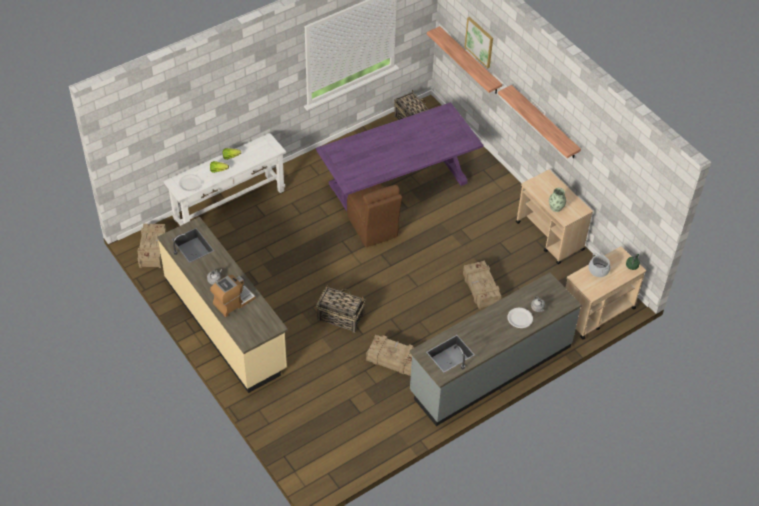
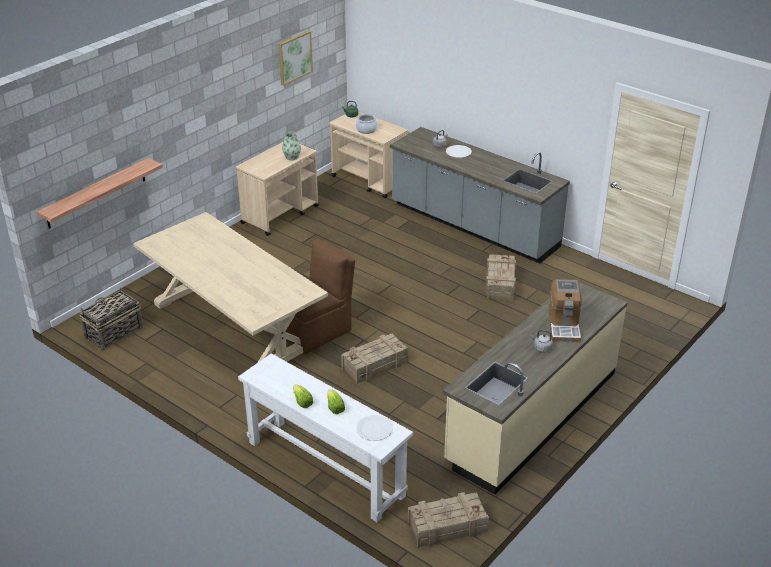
camera: 105 degrees left, 15 degrees down
(233, 302) = (564, 326): coffee machine -> coffee machine turned 120 degrees counterclockwise
(340, 317) = (466, 329): basket -> none
(398, 184) = (234, 325): purple dining table -> beige dining table
(479, 42) = (102, 148): picture -> picture (294, 57)
(481, 289) = (374, 245): crate -> crate (375, 365)
(544, 122) = (209, 127): shelf -> none

